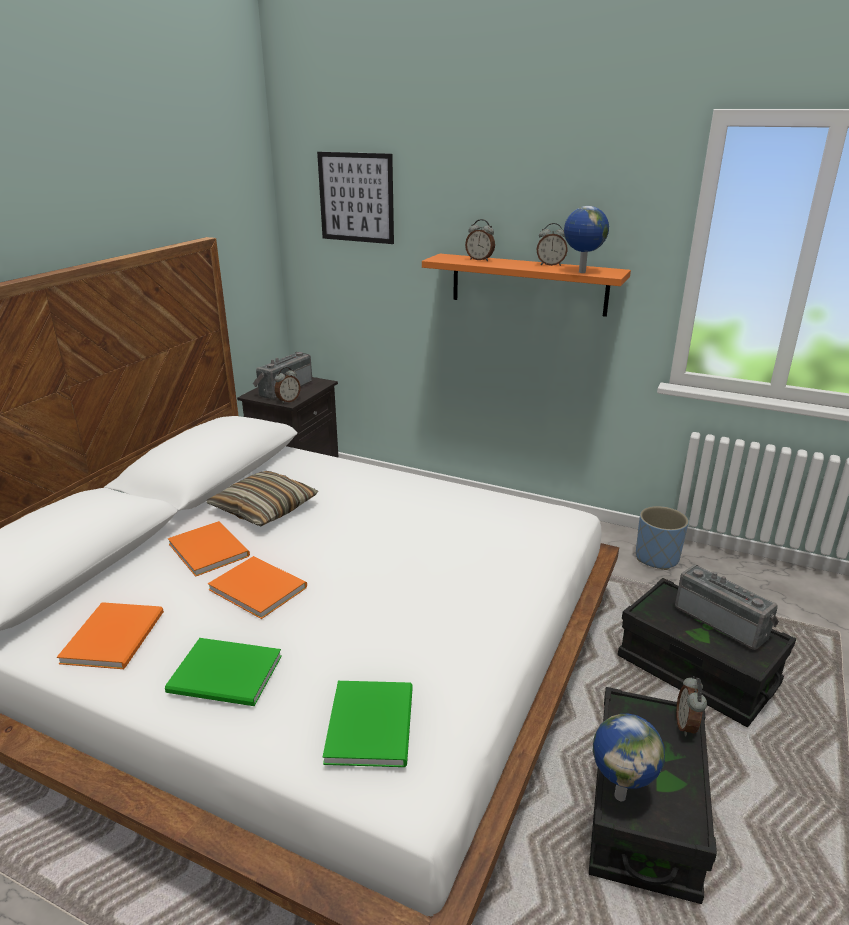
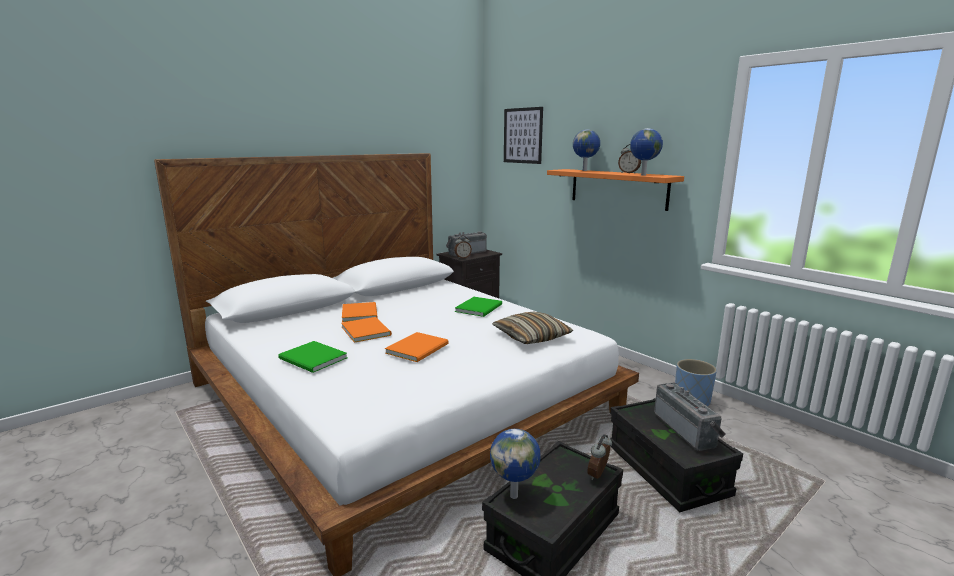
camera: 25 degrees right, 10 degrees down
(117, 635) = (282, 335): orange book -> orange book (419, 348)
(264, 509) = (406, 303): pillow -> pillow (531, 337)
(373, 722) = (362, 392): green book -> green book (480, 308)
(480, 260) = (585, 170): alarm clock -> globe

